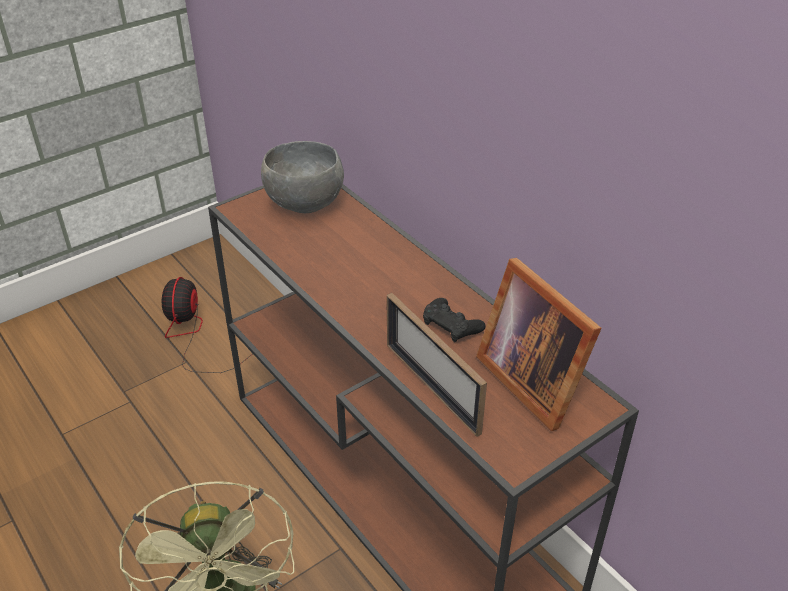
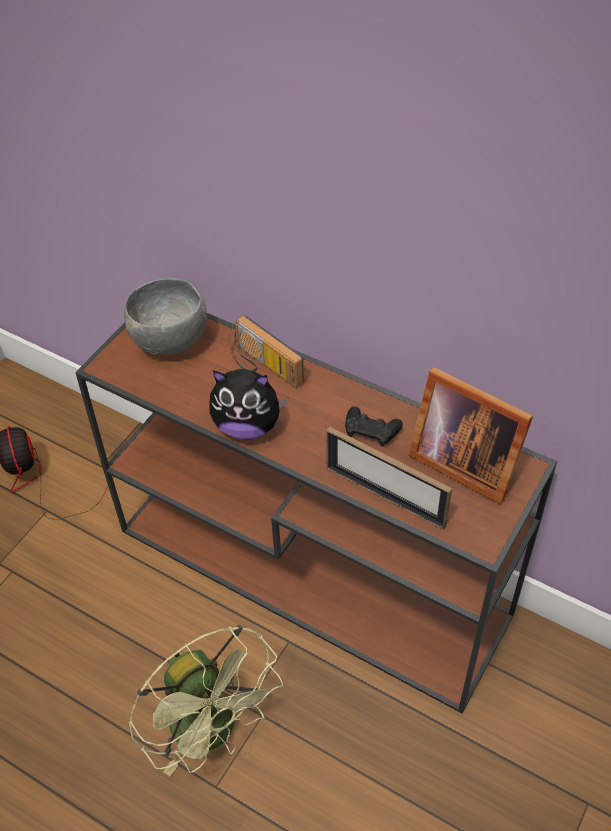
camera: 20 degrees left, 10 degrees up
(332, 288) = (247, 426): none -> plush toy
(376, 245) = (262, 367): none -> radio

